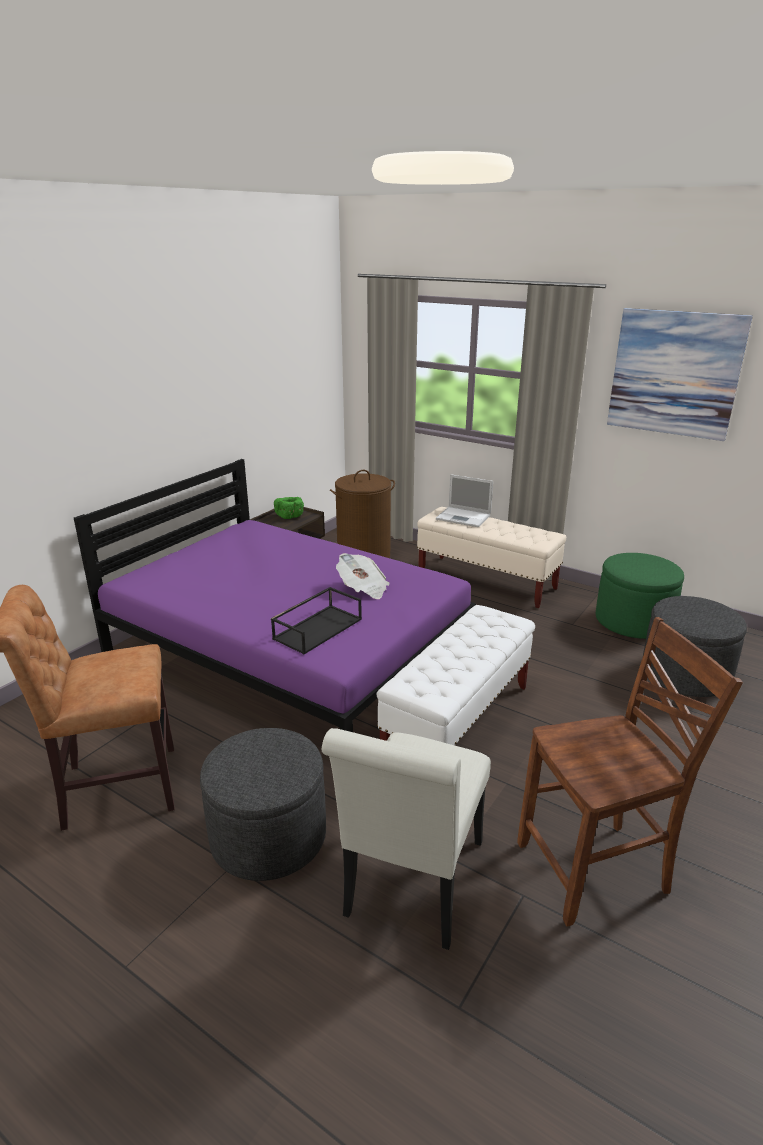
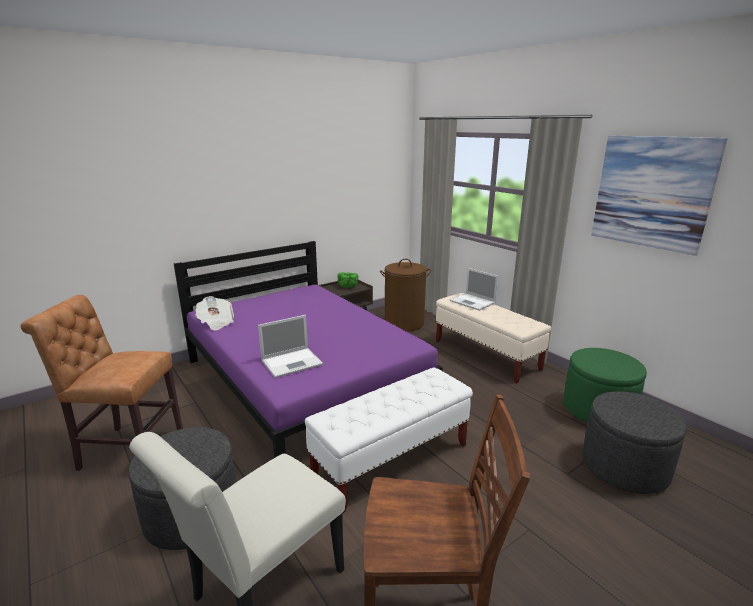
camera: 20 degrees right, 5 degrees down
(318, 628) = (293, 362): black tray -> laptop
(363, 588) = (350, 340): newspaper -> newspaper (216, 322)

